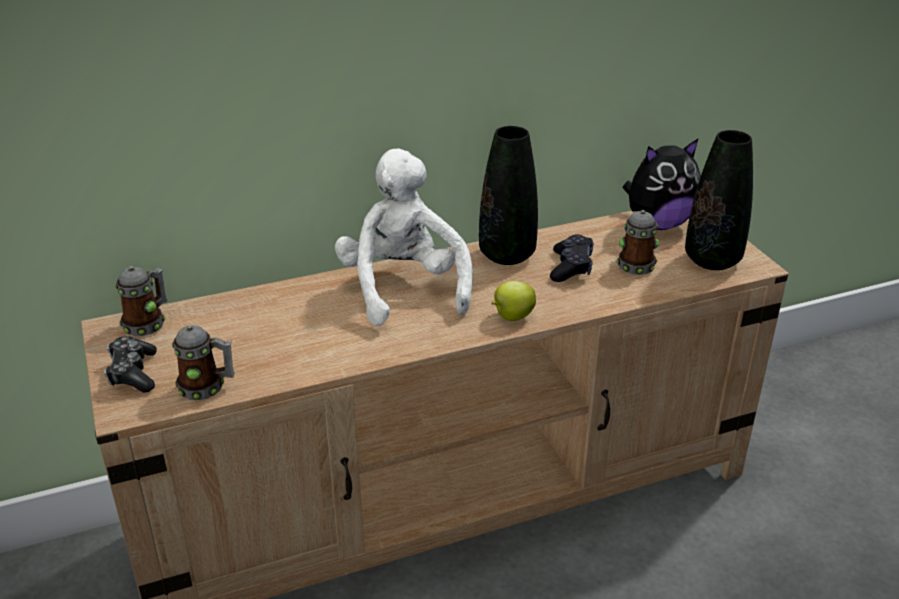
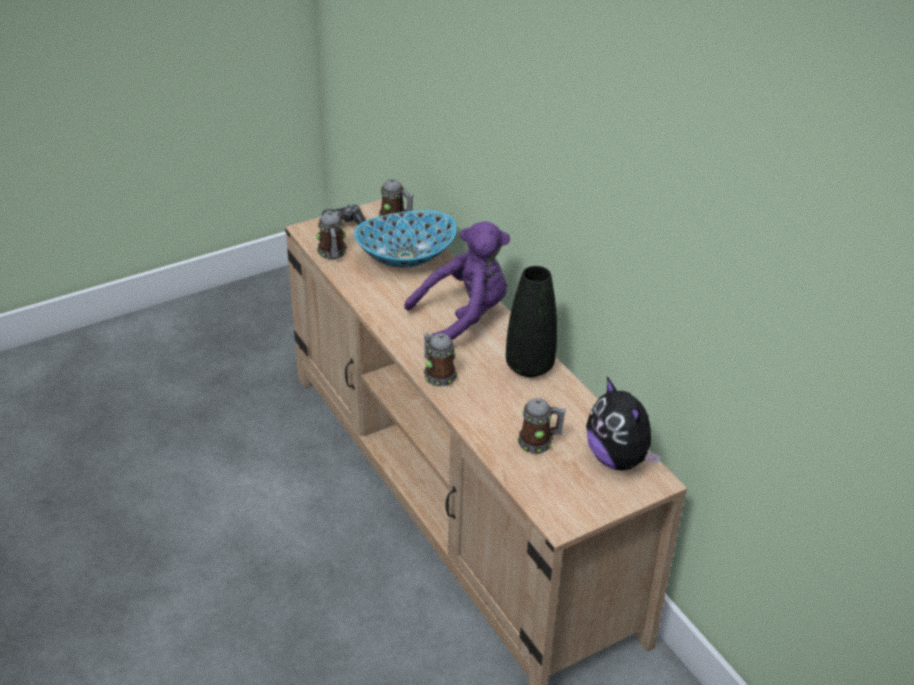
camera: 80 degrees right, 5 degrees up
(248, 322) = (405, 257): none -> bowl
(403, 288) = (464, 317): white plush toy -> purple plush toy
(512, 317) = (437, 374): apple -> mug
(571, 267) = (521, 403): black game controller -> none
(712, 260) = (560, 493): black vase -> none

